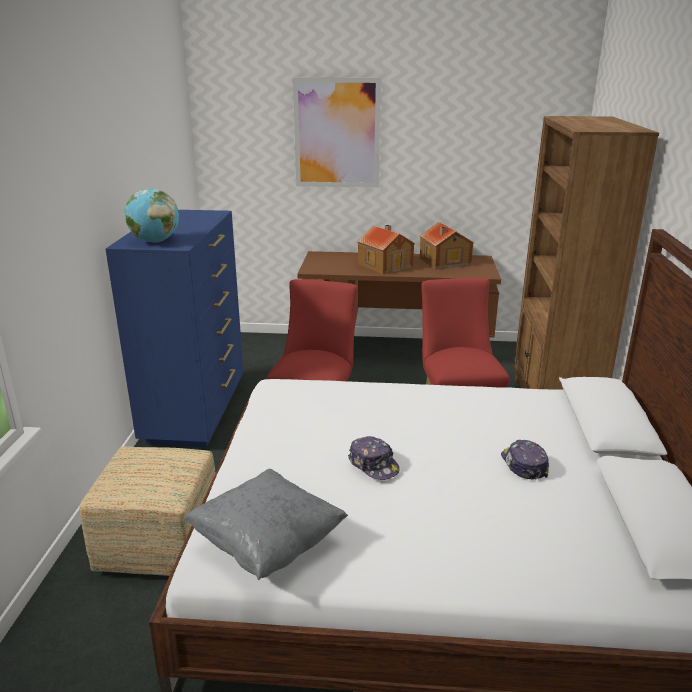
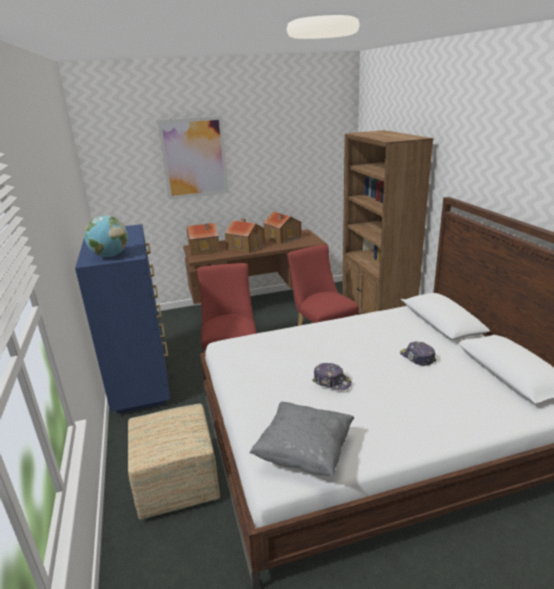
camera: 20 degrees left, 0 degrees up
(330, 260) = (204, 249): none -> toy house

